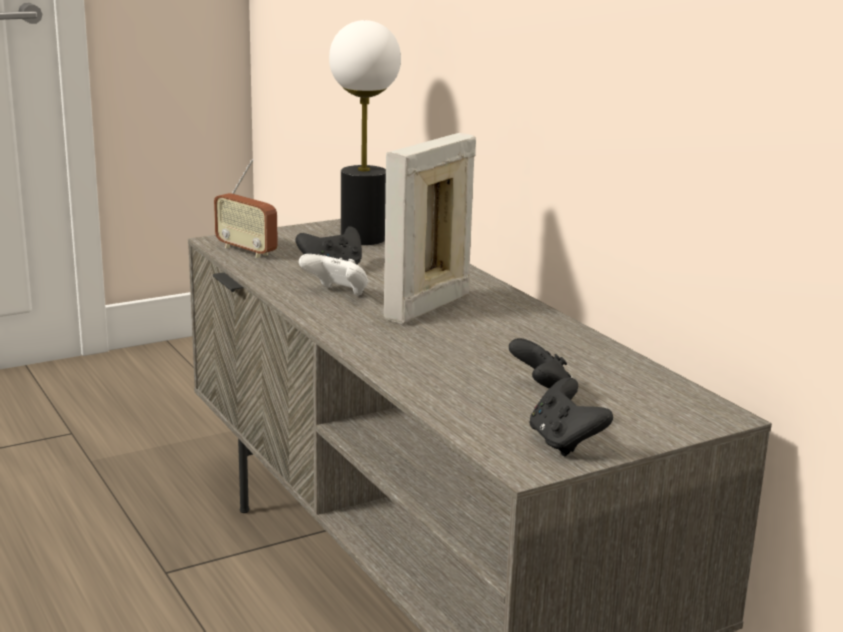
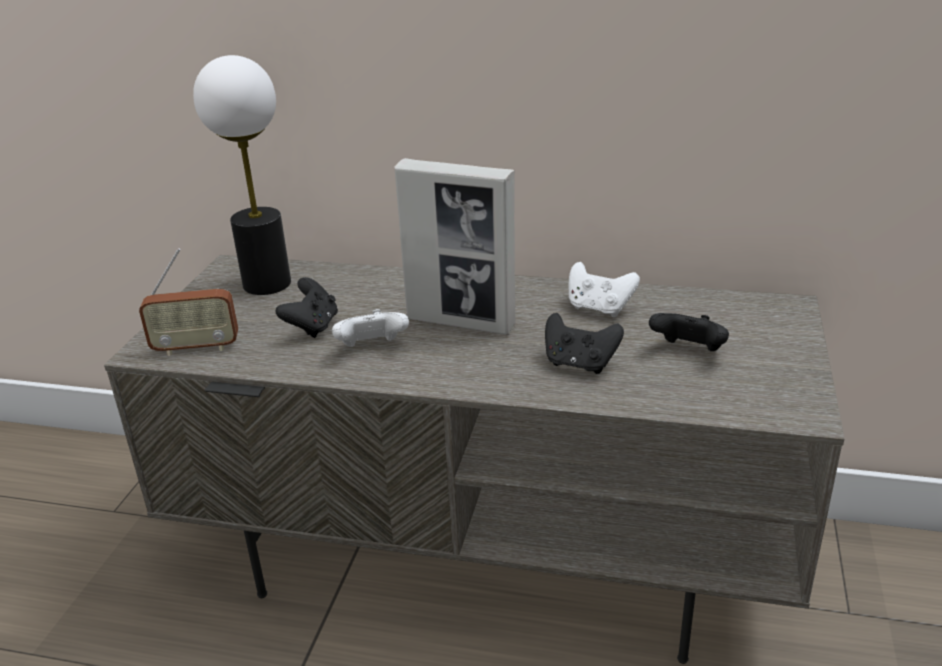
camera: 45 degrees left, 10 degrees up
(427, 307) = (461, 323): picture frame -> picture frame turned 60 degrees counterclockwise
(547, 344) = (599, 308): none -> white game controller
(564, 443) = (780, 381): black game controller -> black game controller (579, 364)

